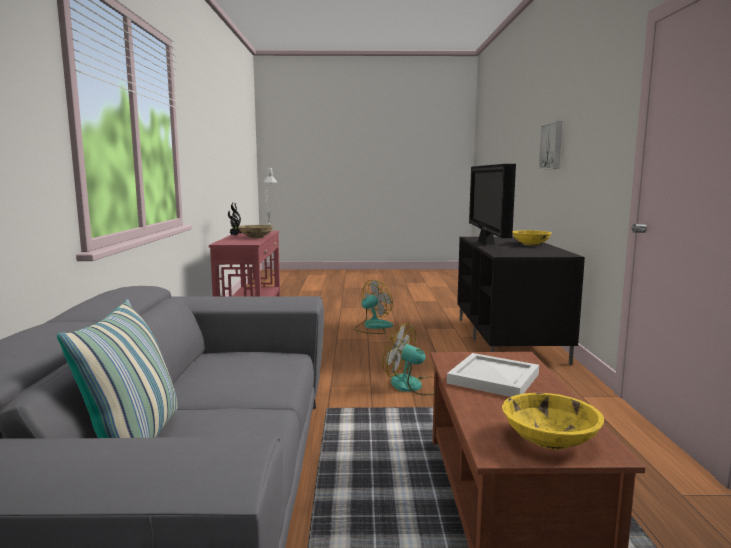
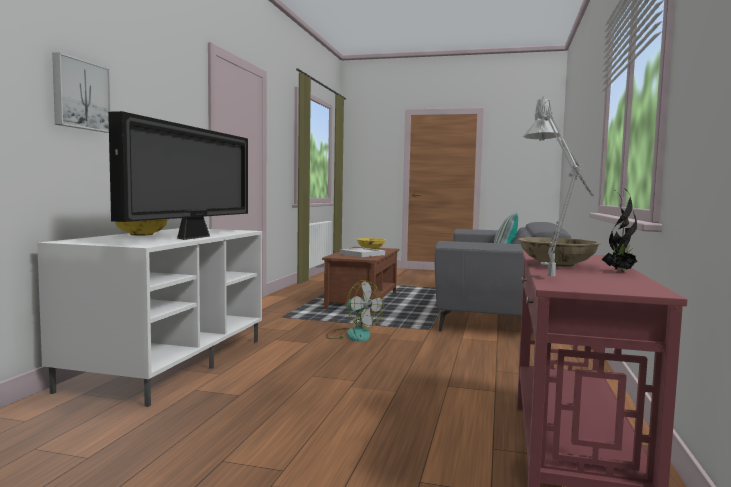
camera: 165 degrees left, 5 degrees down
(373, 327) = (322, 408): fan -> none
(510, 339) = (169, 362): black tv stand -> white tv stand

